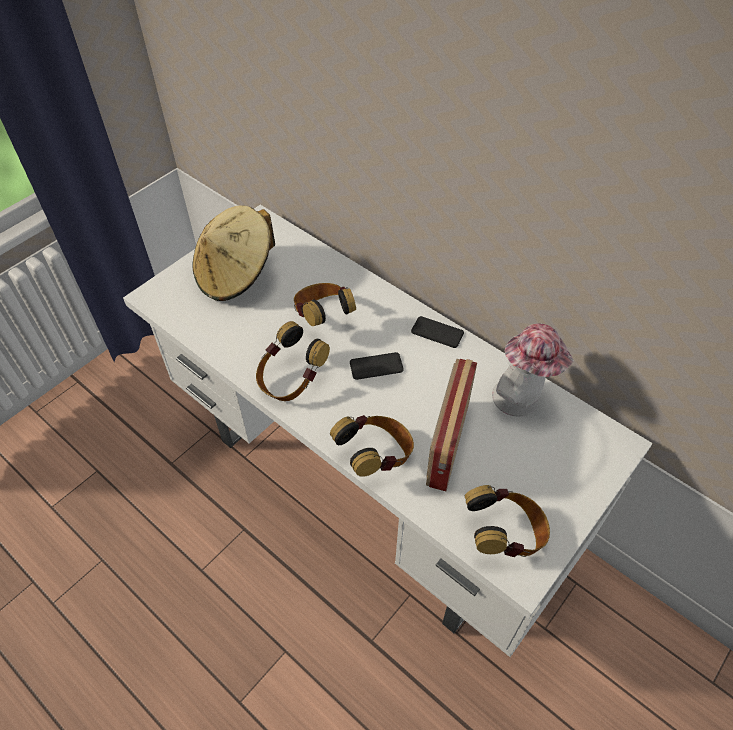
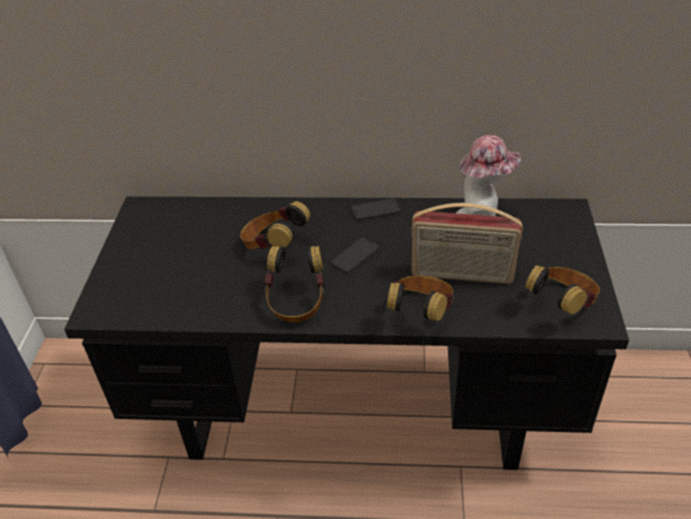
camera: 35 degrees left, 10 degrees down
(236, 275) = (161, 256): beige hat -> none
(368, 487) = (355, 411): white desk -> black desk
(446, 444) = (462, 275): radio -> radio turned 60 degrees counterclockwise

